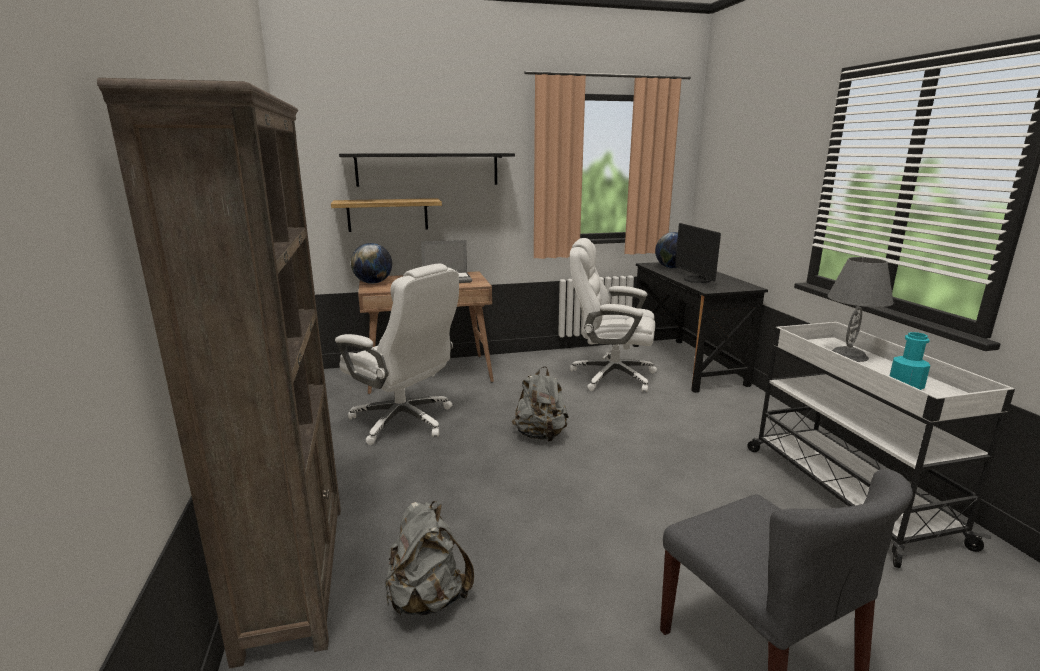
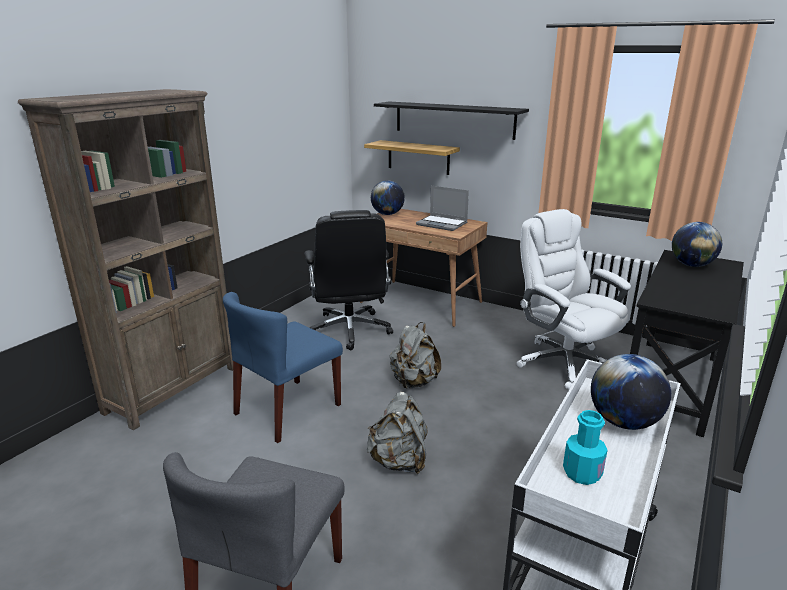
camera: 45 degrees right, 5 degrees up
(404, 421) = (349, 330): white office chair -> black office chair
(427, 598) = (196, 436): grey backpack -> grey backpack (399, 461)
(476, 515) = (287, 409): none -> blue chair
(695, 280) = (674, 286): monitor -> none
(848, 355) = (624, 422): grey table lamp -> globe

